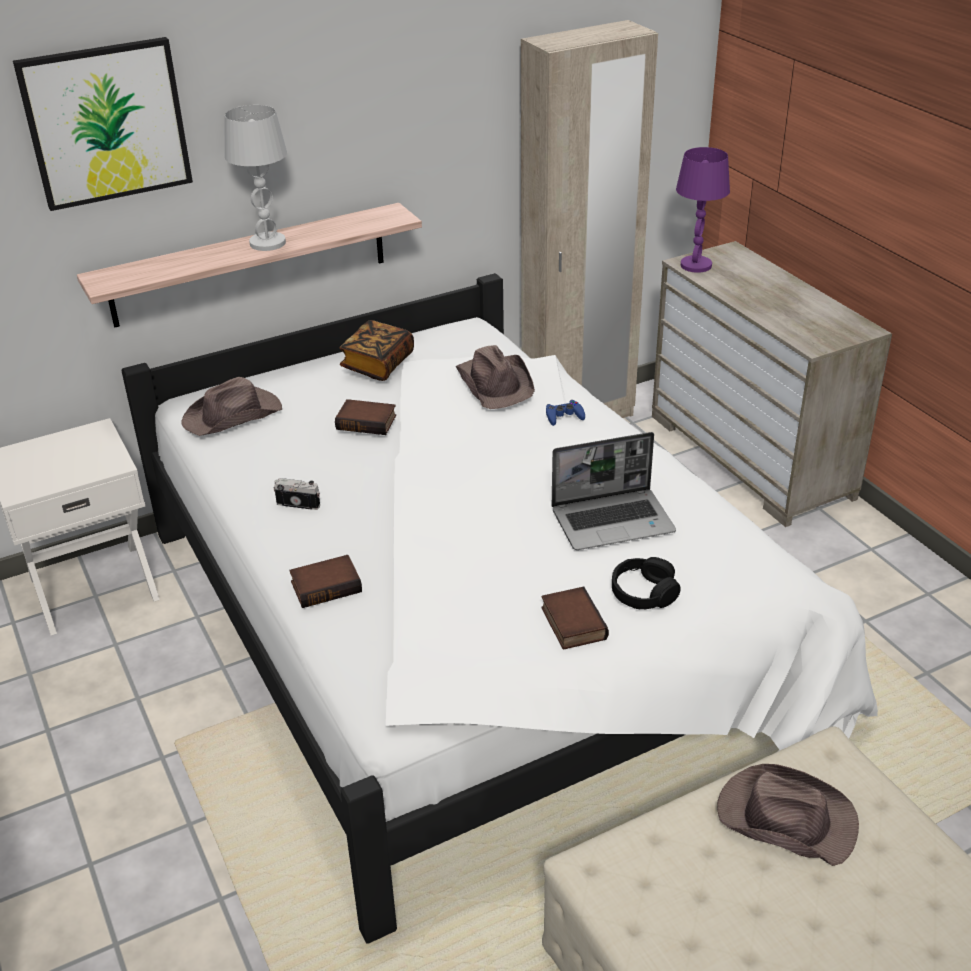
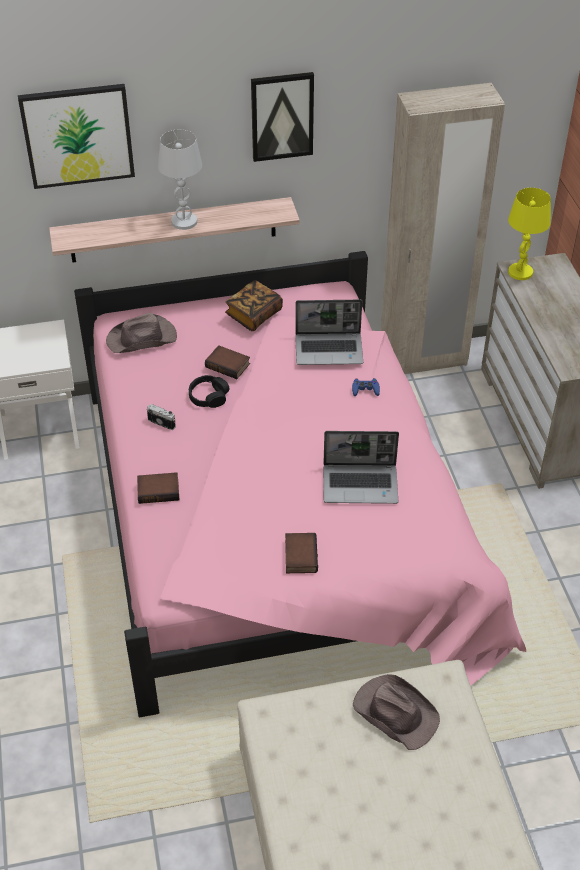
camera: 15 degrees right, 10 degrees up
(379, 80) = (282, 116): none -> picture
(475, 630) = (280, 521): white bed -> pink bed
(495, 383) = (329, 350): brown hat -> laptop
(644, 592) = (356, 544): black headphones -> black headphones (208, 396)
(695, 265) = (520, 272): purple table lamp -> yellow table lamp

